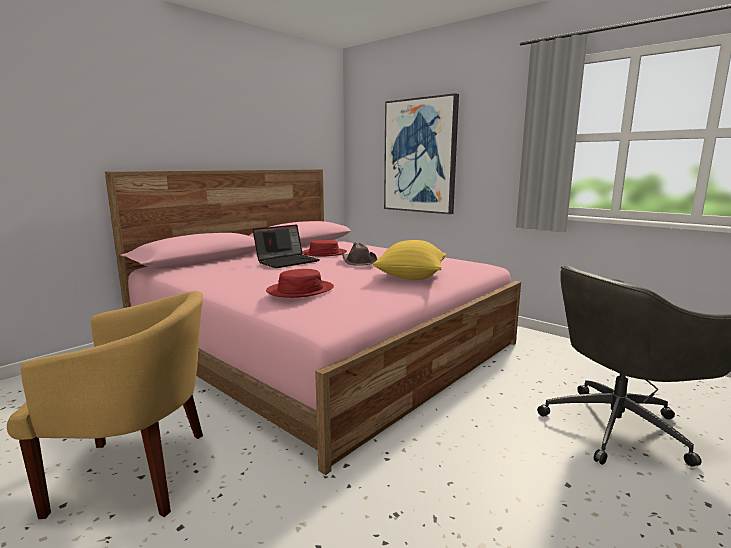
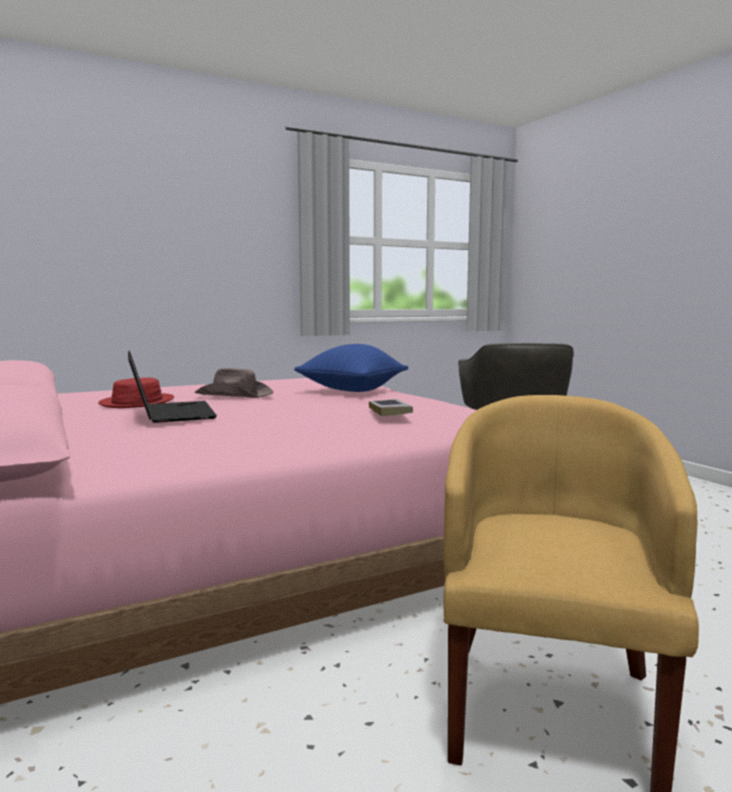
camera: 70 degrees left, 5 degrees down
(300, 290) = (390, 411): red hat -> book
(410, 277) = (352, 392): yellow pillow -> blue pillow
(420, 156) = (138, 247): picture -> none

